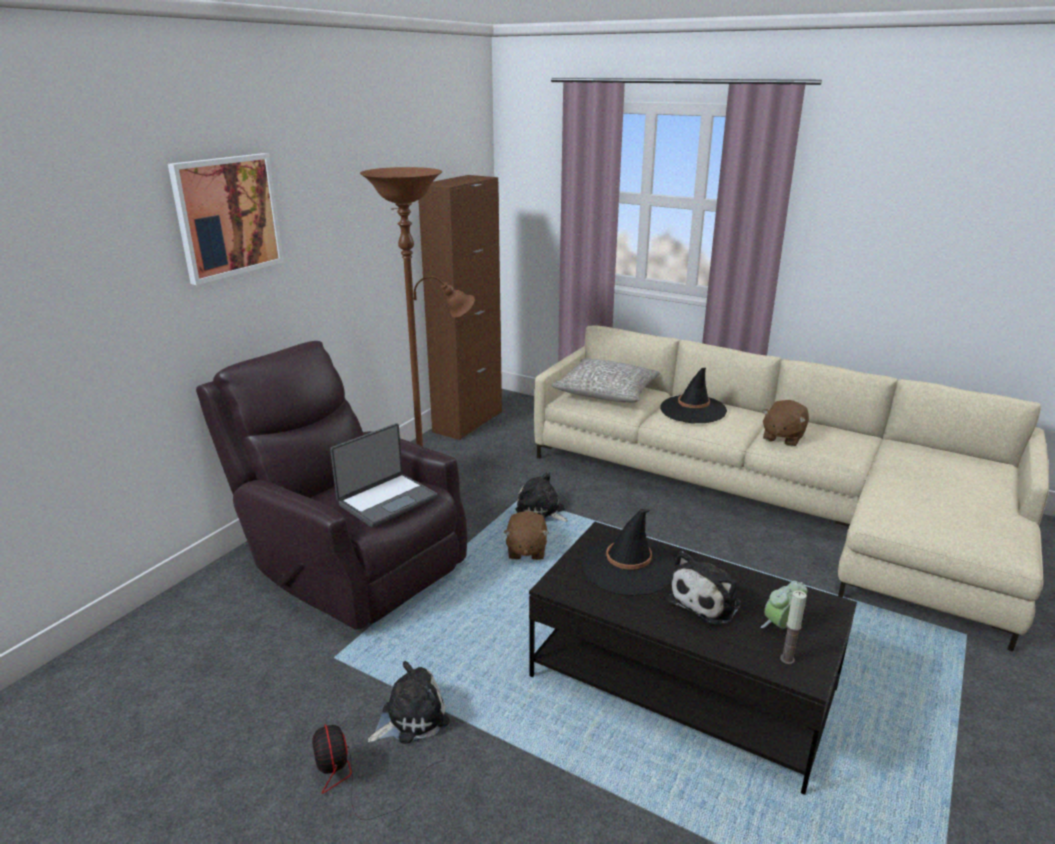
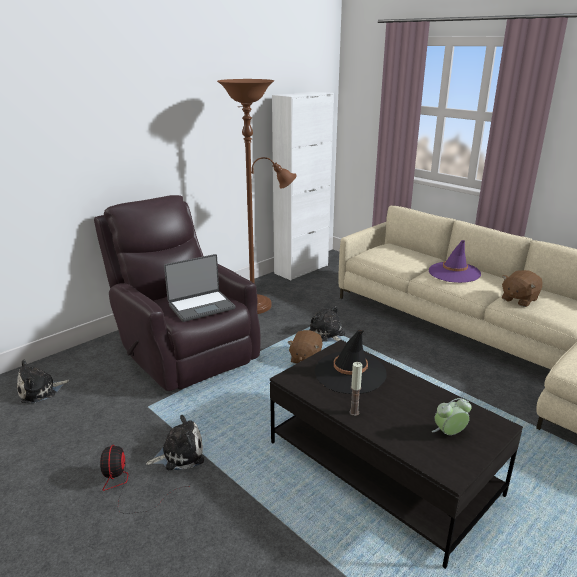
camera: 15 degrees right, 0 degrees up
(227, 216) = (123, 105): picture -> none
(468, 422) = (301, 269): brown cabinet -> white cabinet
(607, 392) = (394, 254): grey pillow -> none
(693, 410) = (454, 272): black hat -> purple hat
(707, 601) = (398, 406): plush toy -> plush toy (40, 391)
(787, 659) = (442, 458): candle -> candle (354, 412)

